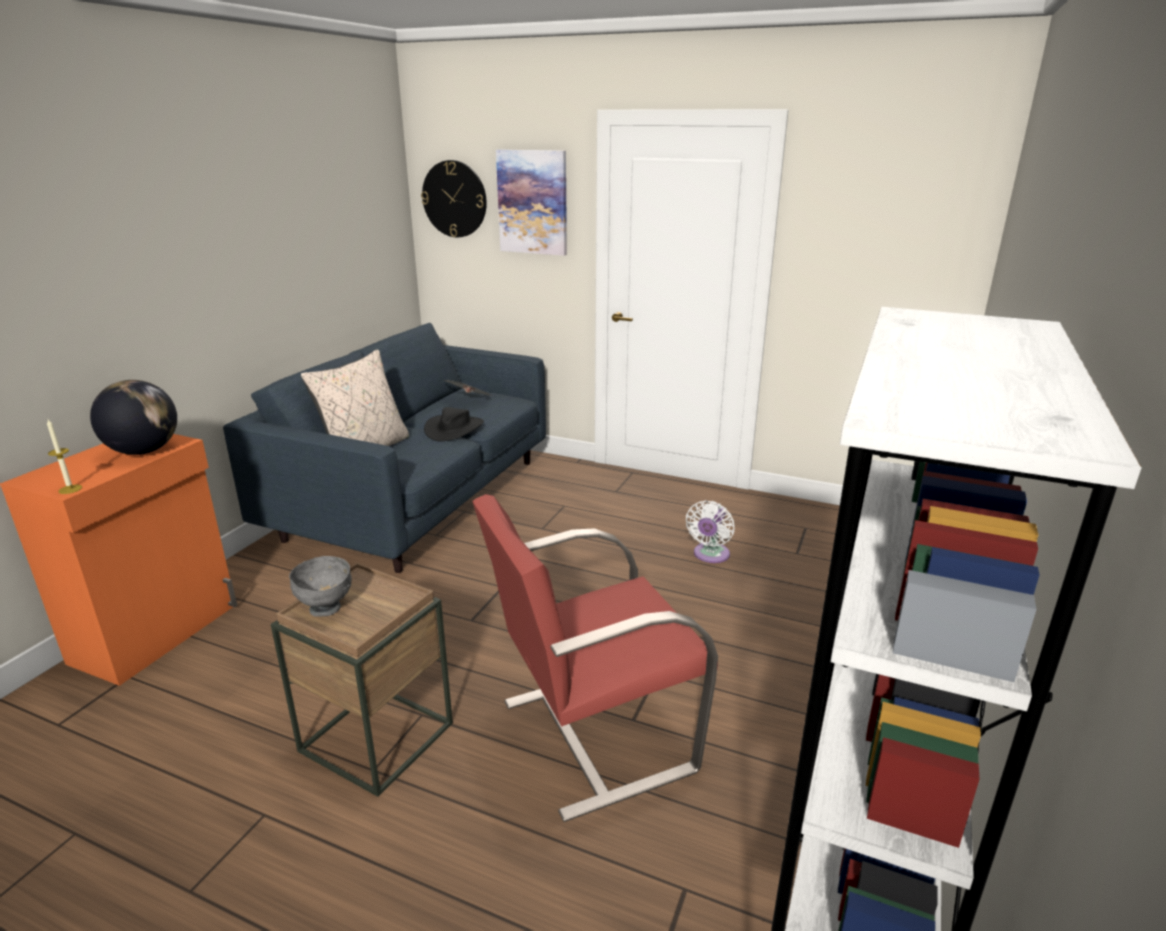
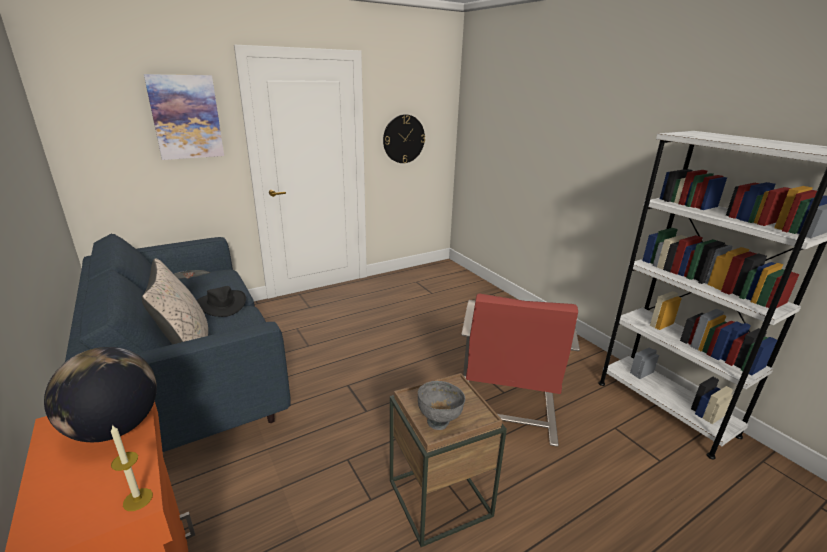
camera: 55 degrees left, 0 degrees up
(454, 199) = (98, 120): wall clock -> wall clock (403, 139)
(710, 555) = (405, 312): white fan -> none

